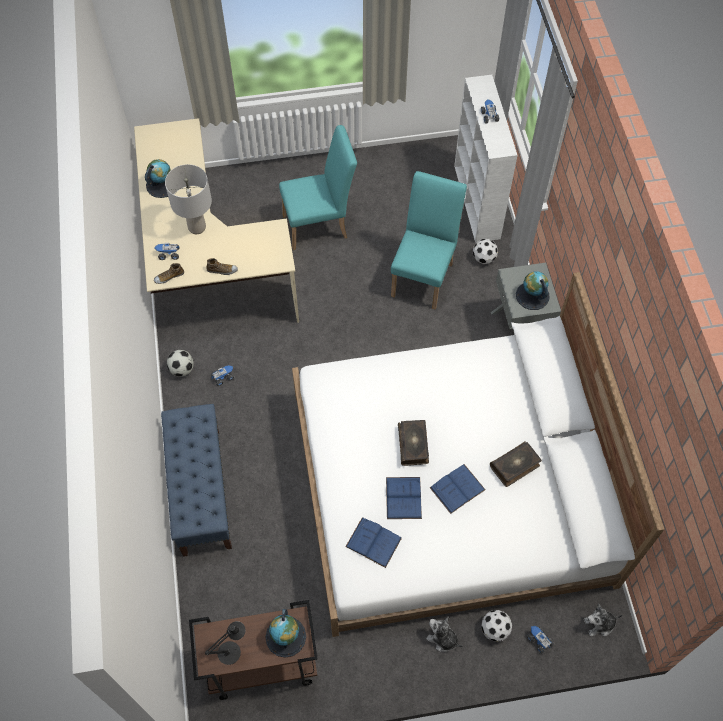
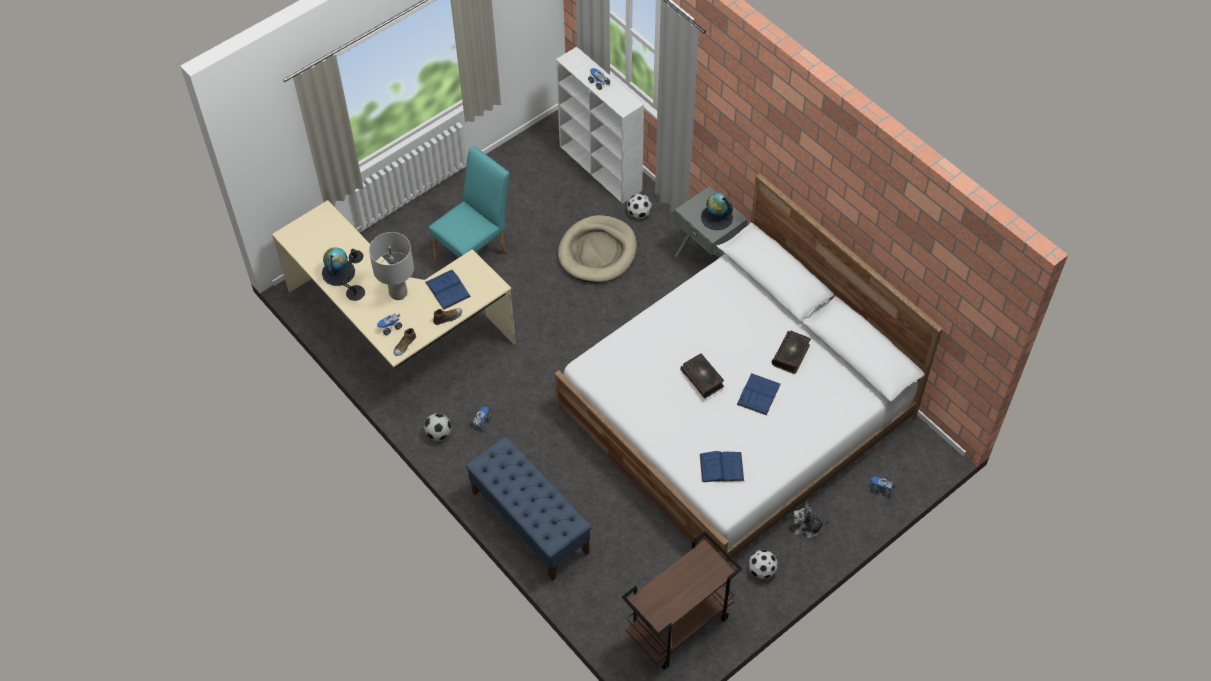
camera: 30 degrees left, 5 degrees down
(232, 651) = (670, 601): black table lamp -> black table lamp (357, 290)
(286, 636) = (704, 569): globe -> none
(403, 498) = (721, 422): blue book -> blue book (447, 289)
(424, 275) = (597, 252): turquoise chair -> beige dog bed
(495, 629) = (843, 498): football -> football (762, 570)
(599, 624) = (918, 452): plush toy -> none

